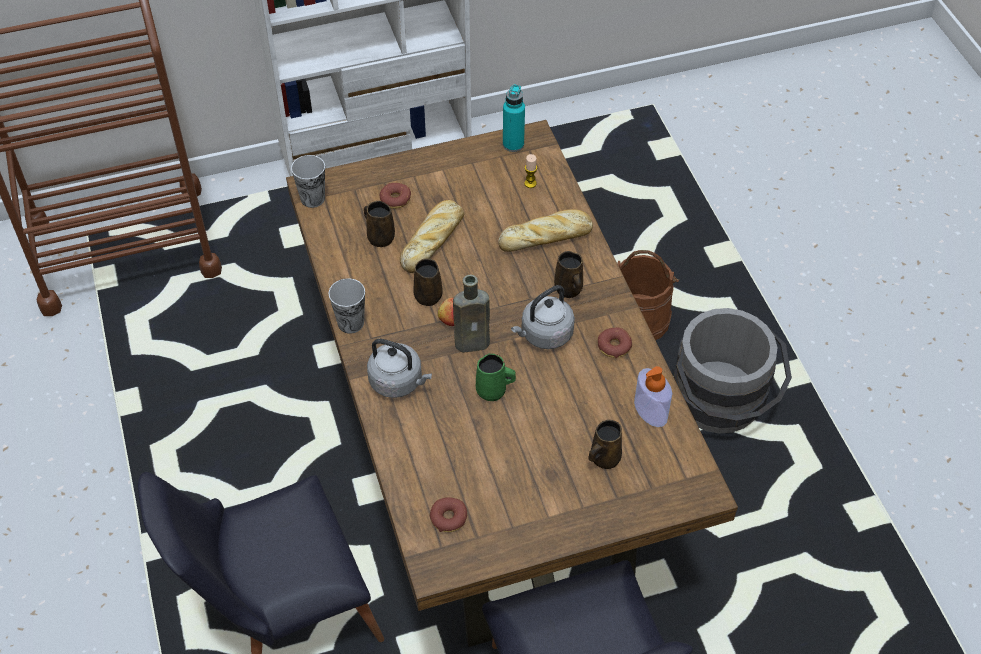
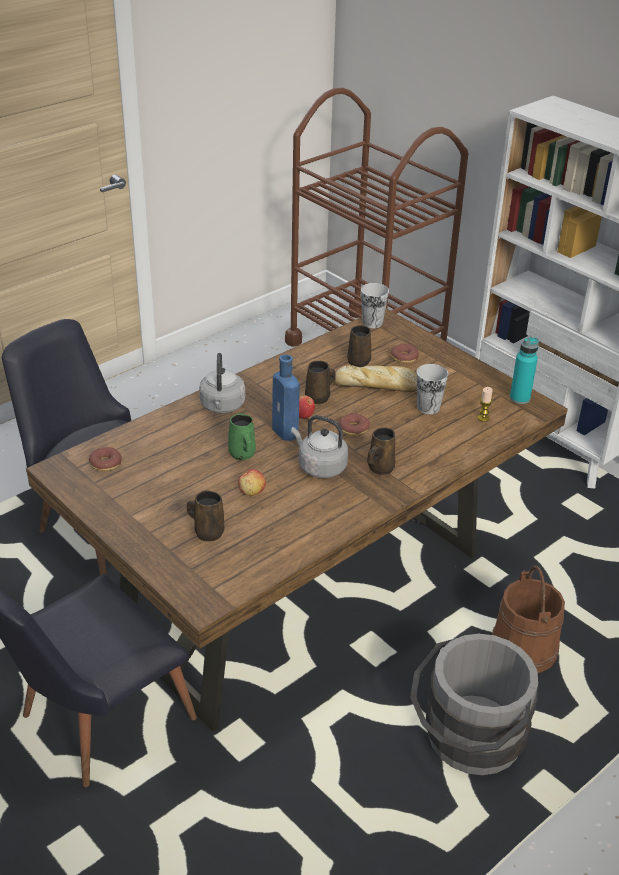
camera: 65 degrees right, 15 degrees down
(350, 323) = (264, 371): cup -> cup (428, 407)
(474, 342) = (286, 433): brown bottle -> blue bottle
(547, 236) = (430, 442): bread -> none
(557, 402) = (252, 491): none -> apple
(614, 346) = (335, 509): donut -> donut (353, 429)
(650, 410) = (277, 548): soap dispenser -> none

